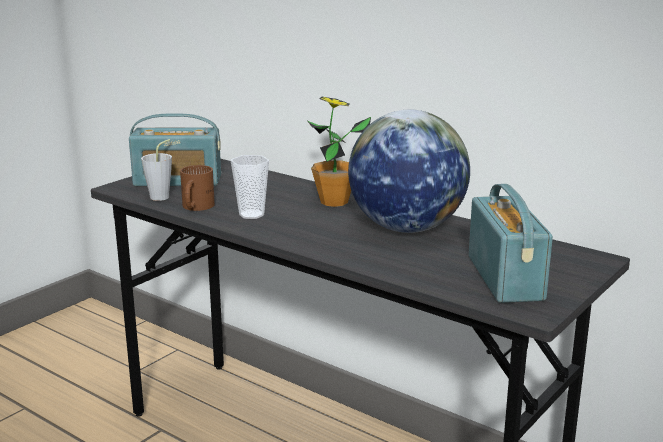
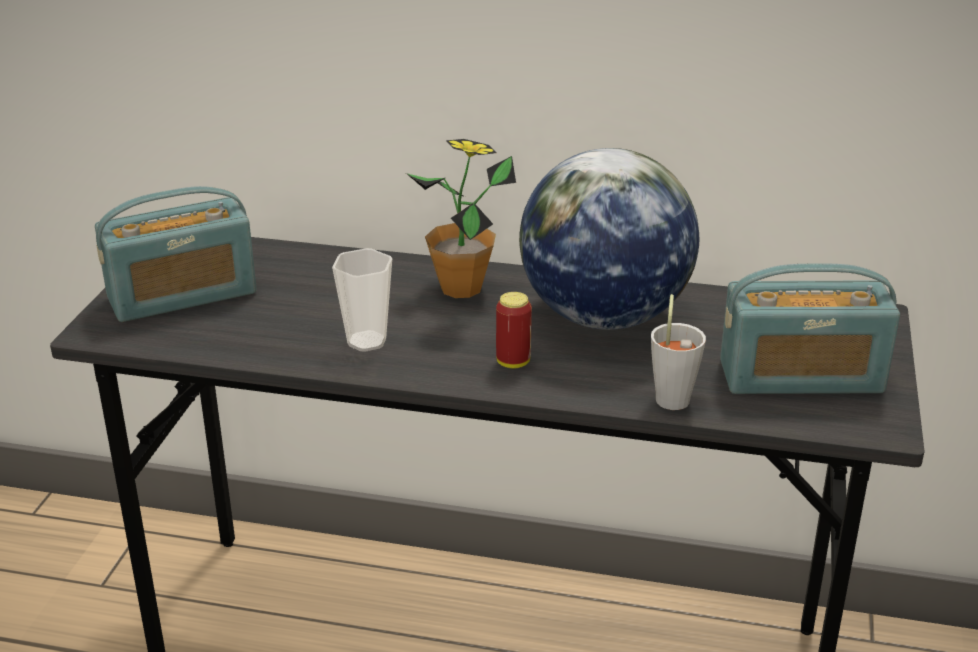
camera: 25 degrees left, 10 degrees up
(163, 196) = (190, 334): grey cup -> grey cup (673, 396)
(195, 207) = (265, 346): brown mug -> none
(324, 238) = (513, 362): none -> can
(505, 278) = (801, 377): radio -> radio turned 120 degrees clockwise

